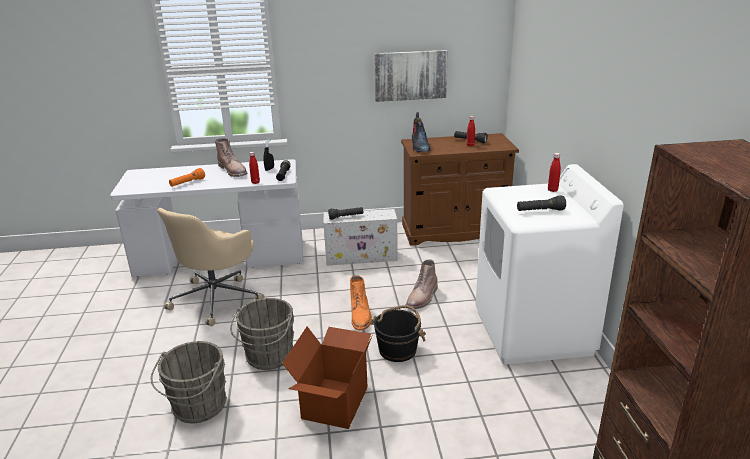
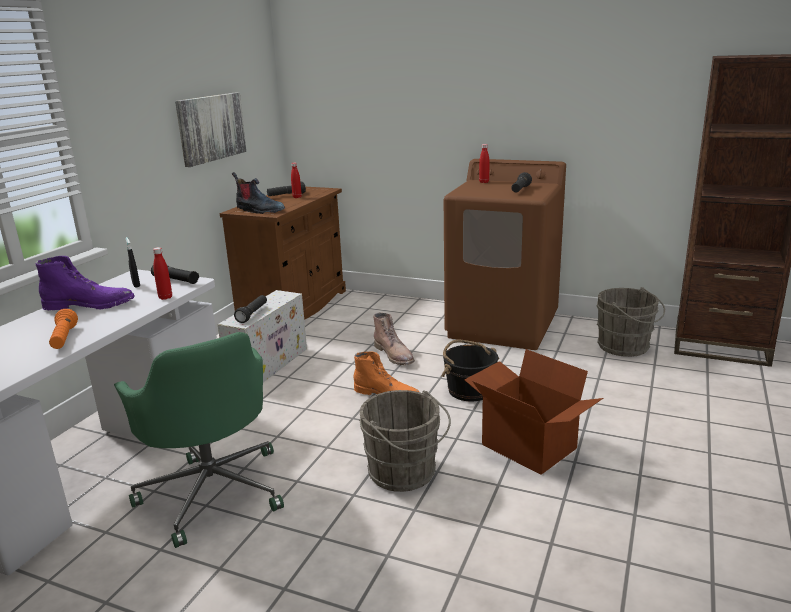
camera: 60 degrees left, 5 degrees down
(197, 407) = (463, 553): grey bucket -> grey bucket (626, 347)
(217, 298) = (213, 490): beige office chair -> green office chair
(233, 171) = (90, 305): brown boot -> purple boot
(533, 332) = (503, 326): white washing machine -> brown washing machine

